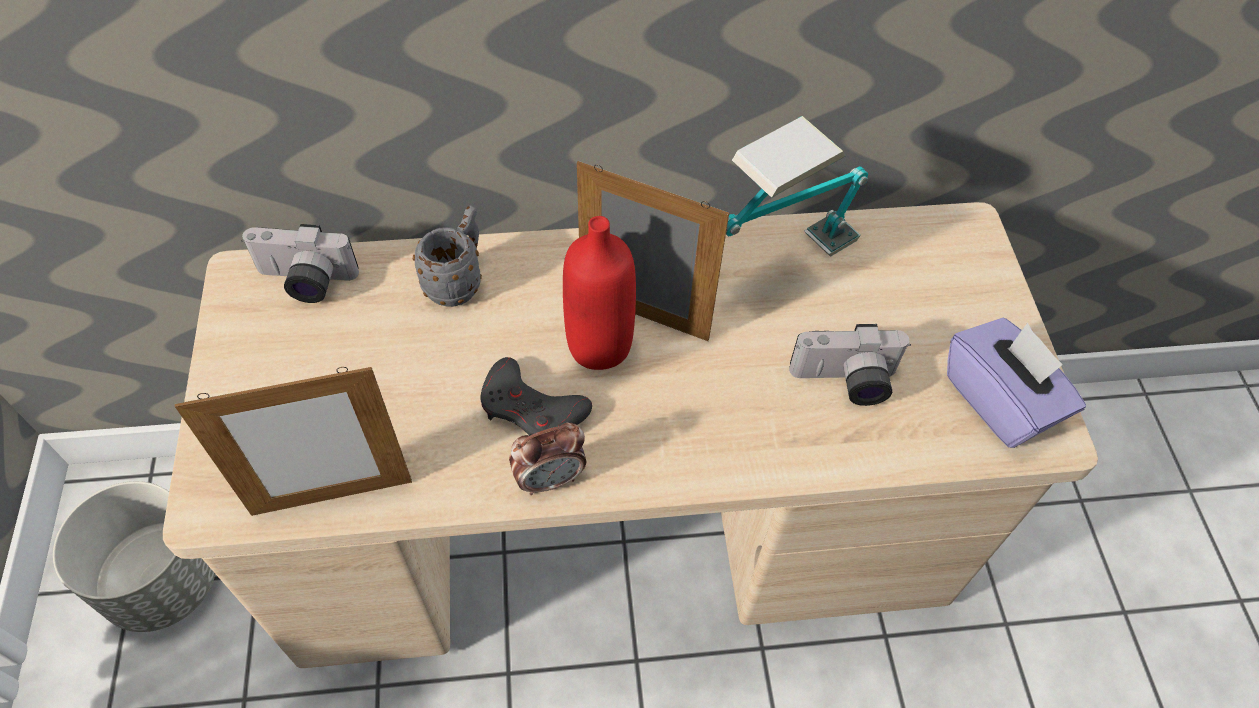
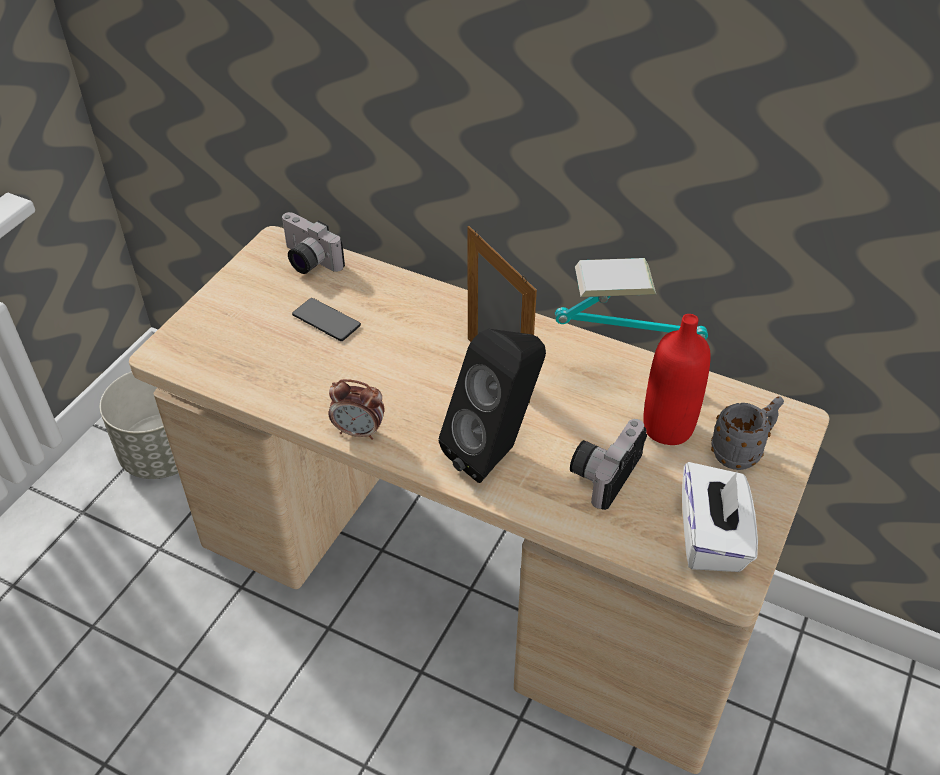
camera: 35 degrees right, 10 degrees down
(332, 497) = (230, 380): picture frame -> none
(393, 352) = (326, 320): none -> phone
(458, 281) = (397, 299): grey mug -> grey mug (742, 452)
(532, 408) = (381, 388): grey game controller -> none
(599, 345) = (453, 373): red bottle -> red bottle (668, 427)
(721, 420) = (495, 452): none -> black speaker
(845, 382) = (603, 472): camera -> camera turned 90 degrees clockwise
(1000, 400) = (712, 538): purple tissue box -> white tissue box

